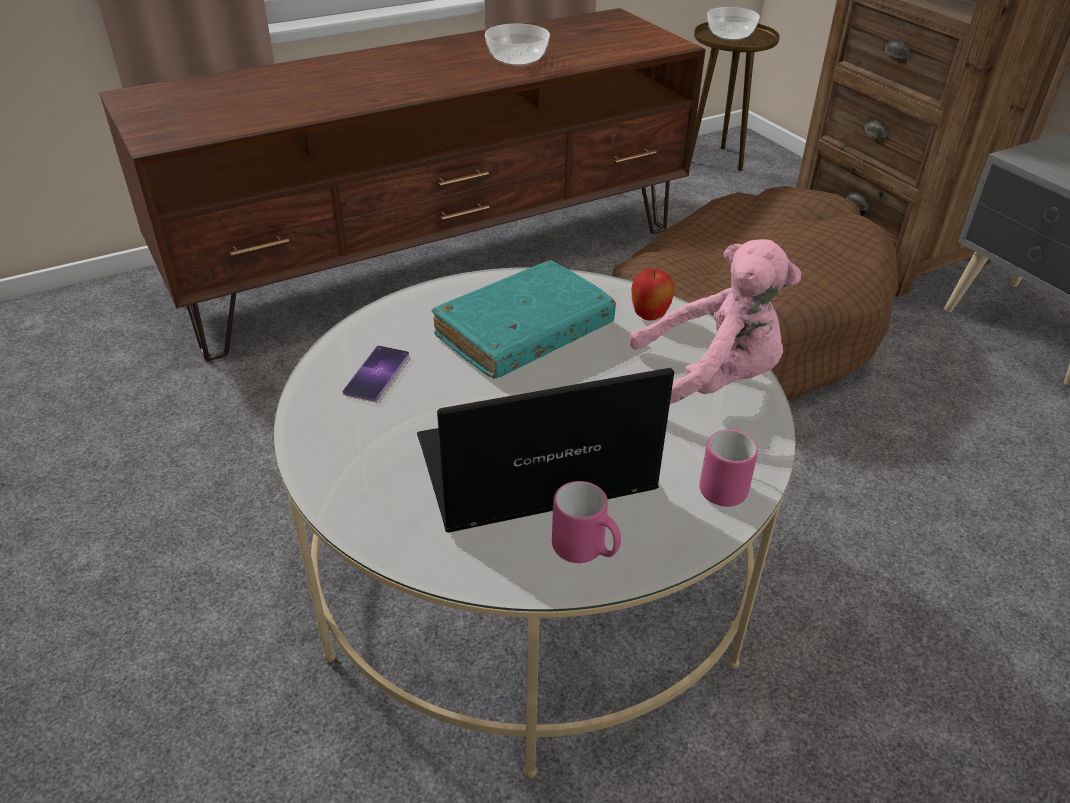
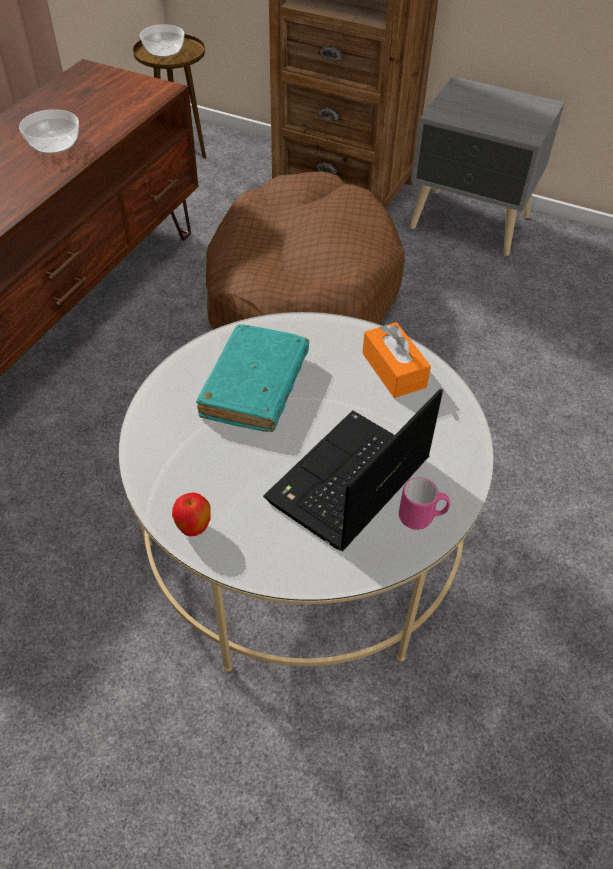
camera: 35 degrees left, 10 degrees up
(377, 373) = (188, 466): phone -> none
(649, 317) = (320, 336): apple -> apple (194, 528)
(707, 383) = (393, 370): pink plush toy -> orange tissue box
(724, 485) = (456, 435): pink mug -> none

